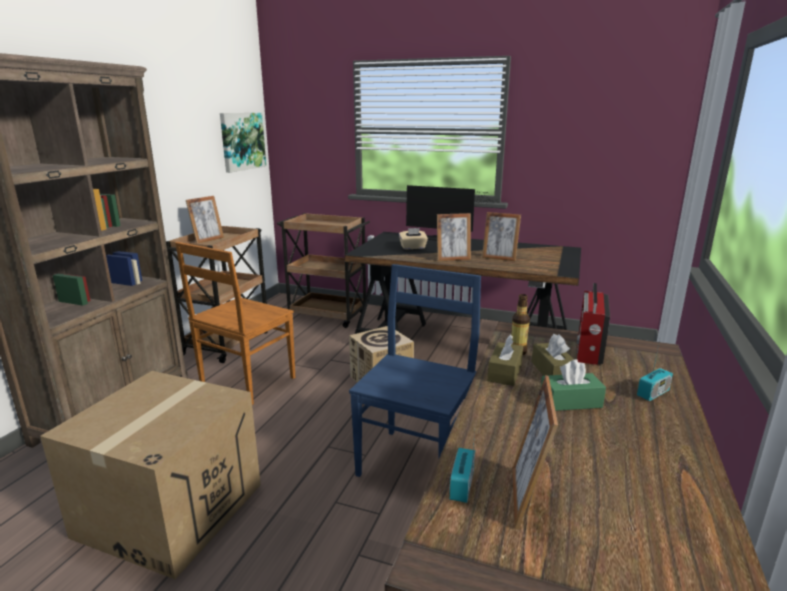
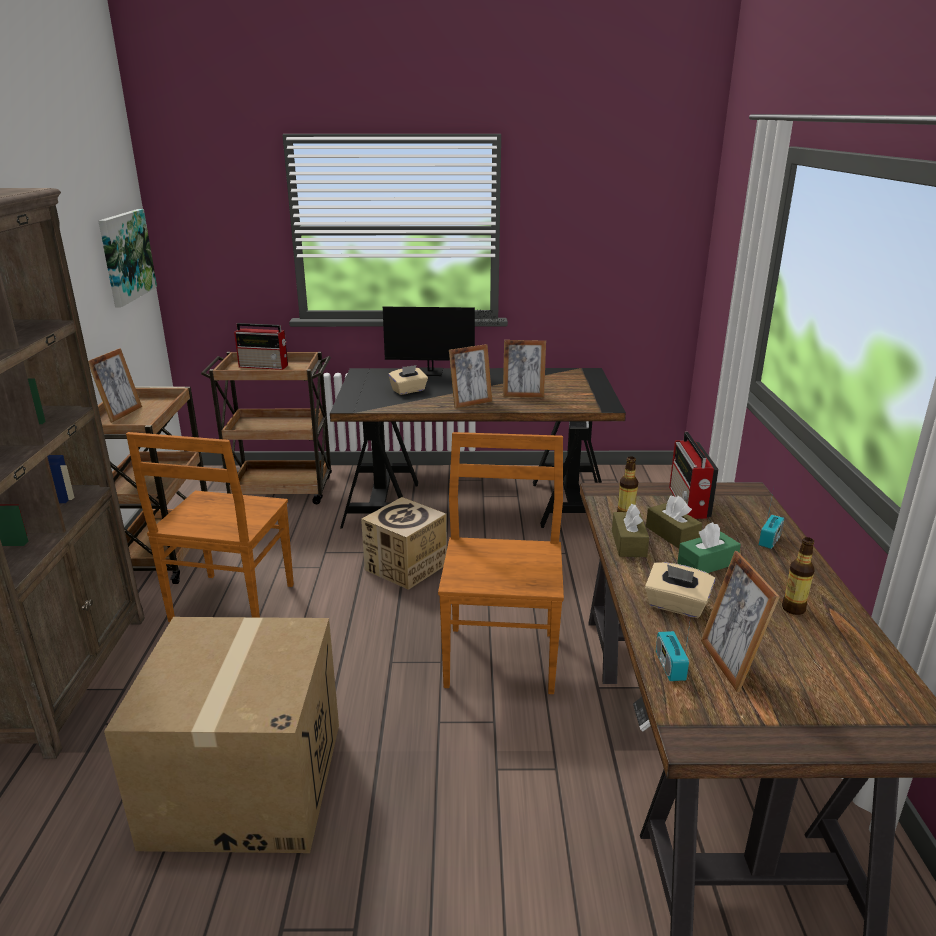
camera: 20 degrees left, 5 degrees up
(323, 223) = (265, 366): none -> radio
(415, 462) = (501, 656): blue chair -> brown chair
(511, 432) = (676, 605): none -> beige tissue box
(638, 460) = (793, 609): none -> bottle

